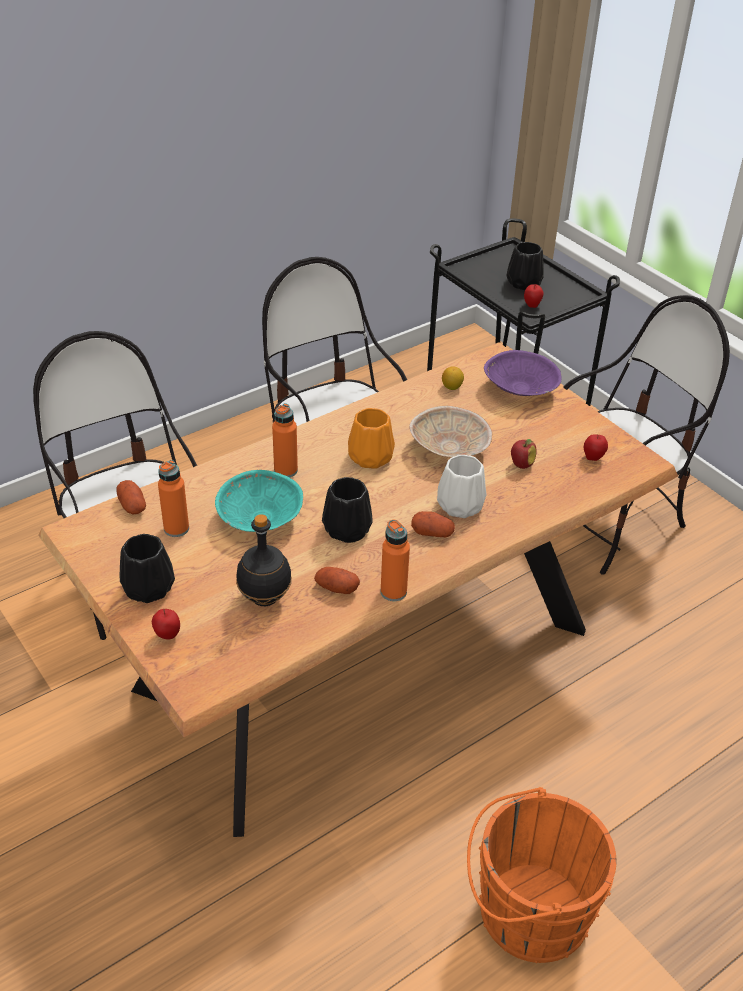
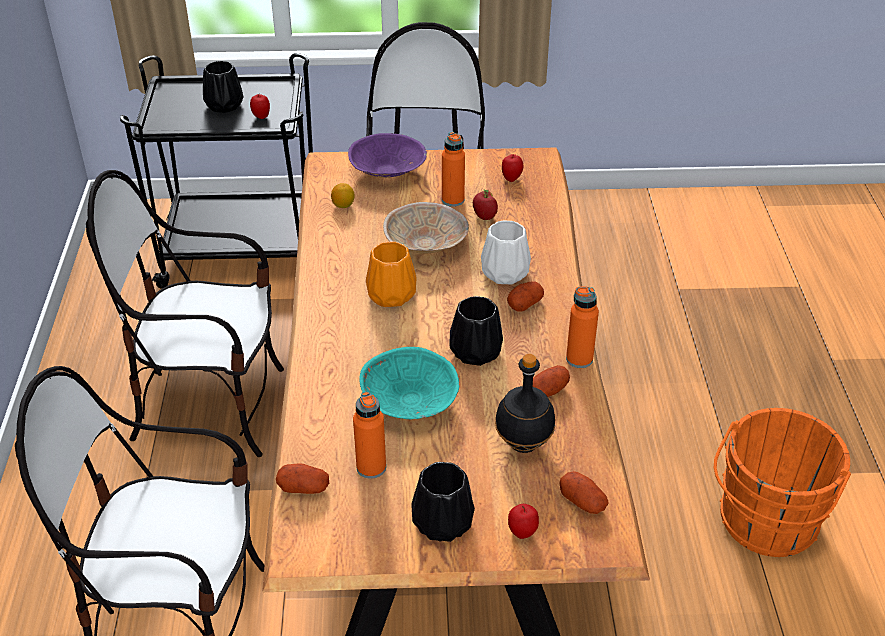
camera: 55 degrees left, 0 degrees up
(227, 657) = (582, 501): none -> potato
(285, 470) = (356, 355): orange bottle -> orange bottle (453, 200)

